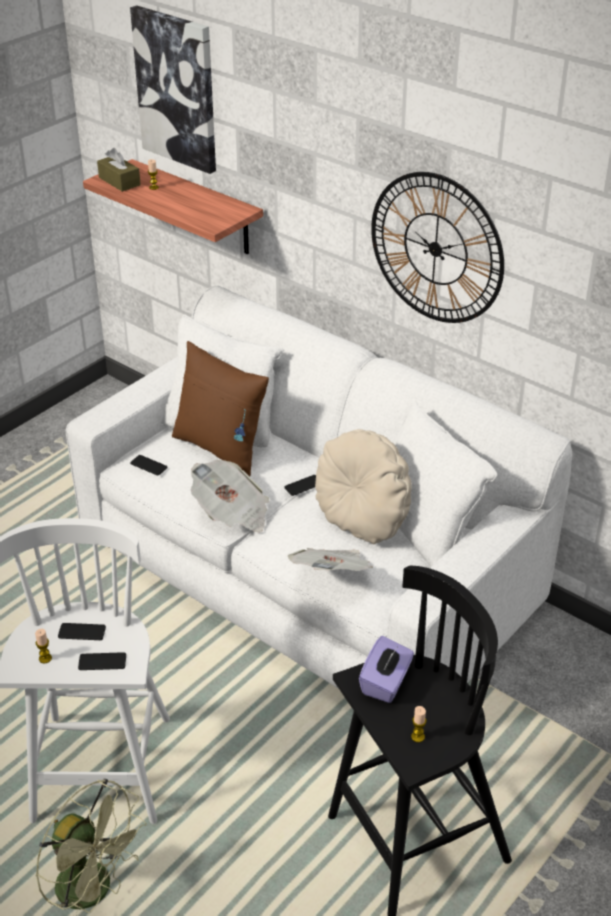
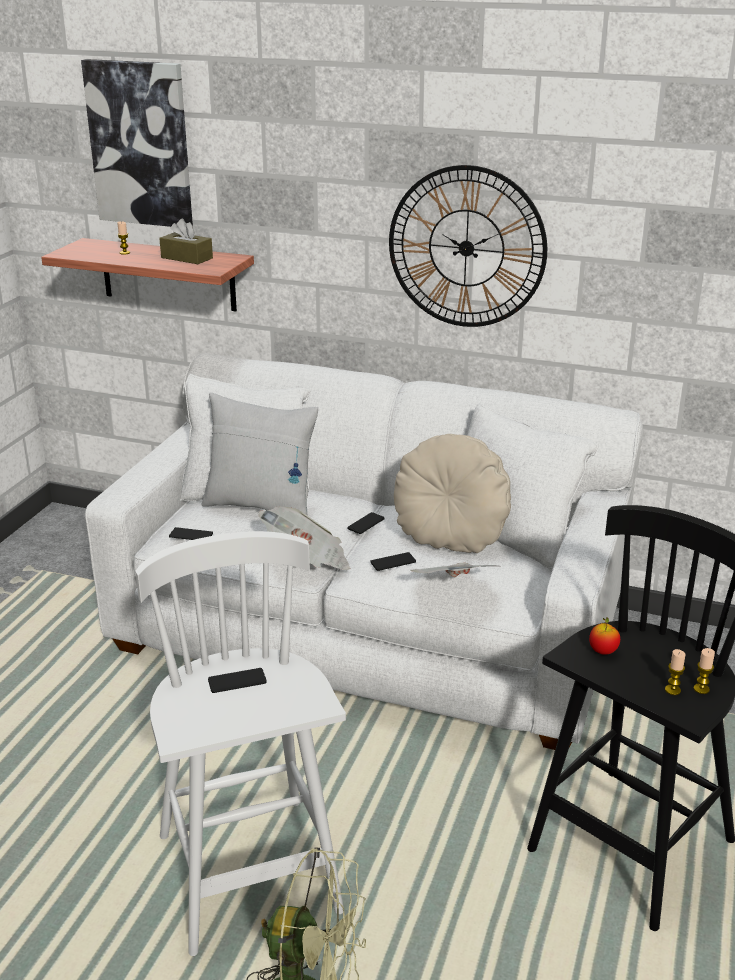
camera: 20 degrees left, 10 degrees down
(45, 658) = (209, 716): candle -> candle (701, 689)
(102, 662) = (281, 703): phone -> phone (393, 562)
(119, 181) = (83, 253): brown tissue box -> brown tissue box (187, 258)
(220, 449) = (260, 508): brown pillow -> grey pillow
(386, 683) = (603, 651): purple tissue box -> apple

